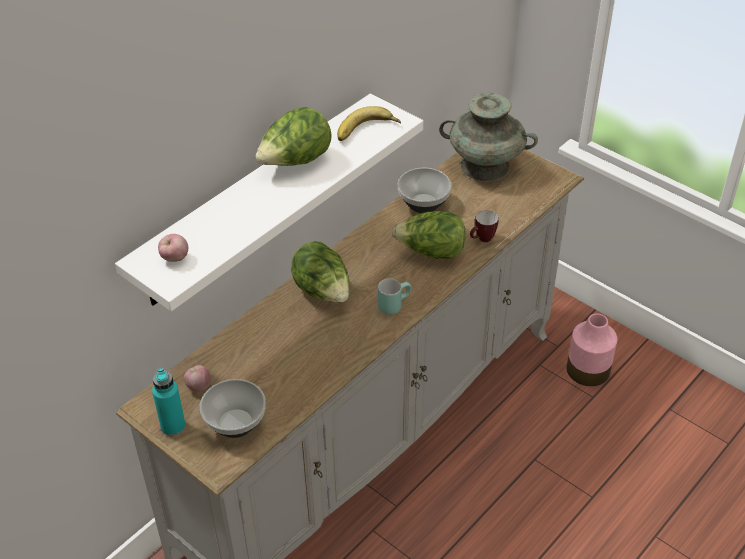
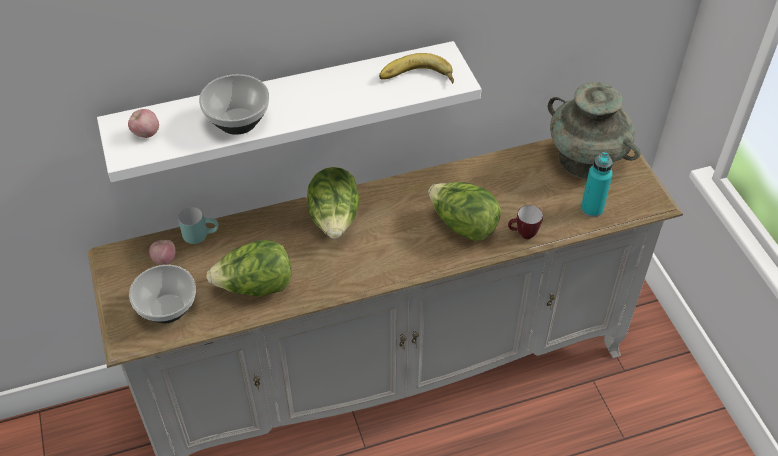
camera: 30 degrees right, 5 degrees up
(173, 426) = (118, 286): turquoise bottle -> turquoise bottle (592, 209)
(295, 162) = (325, 84): lettuce -> lettuce (255, 287)
(393, 304) = (388, 261): turquoise mug -> turquoise mug (201, 234)
(423, 204) = (494, 174): bowl -> bowl (237, 122)
(588, 369) = (639, 408): pink vase -> none

